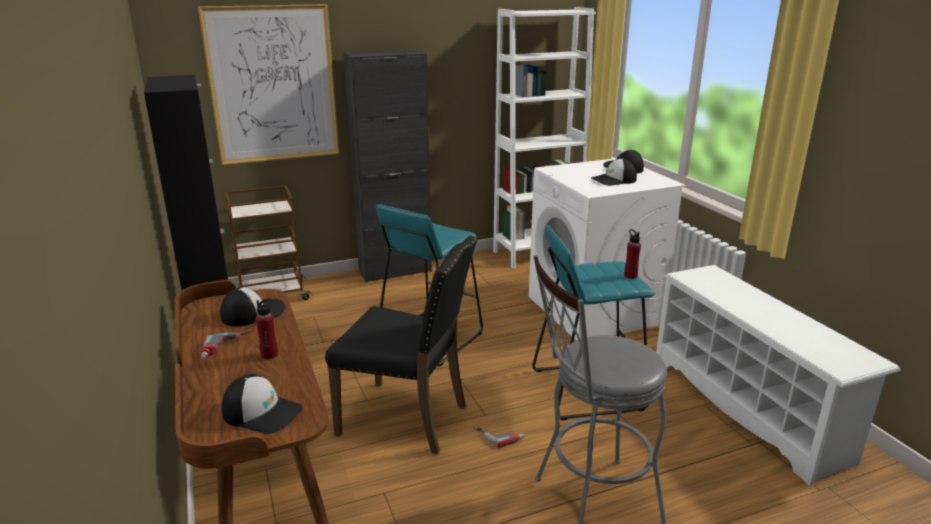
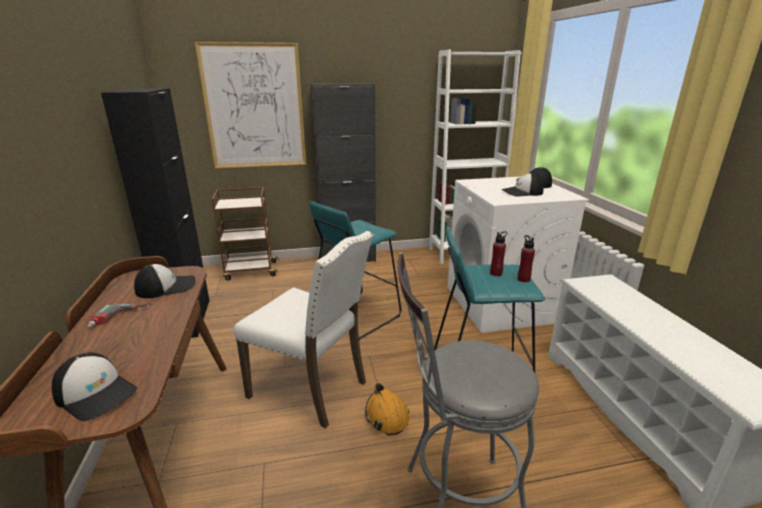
camera: 10 degrees right, 0 degrees up
(269, 355) = (150, 329): red bottle -> red bottle (496, 273)
(406, 418) = (311, 388): black chair -> white chair
(499, 435) = (386, 415): power drill -> orange hard hat

